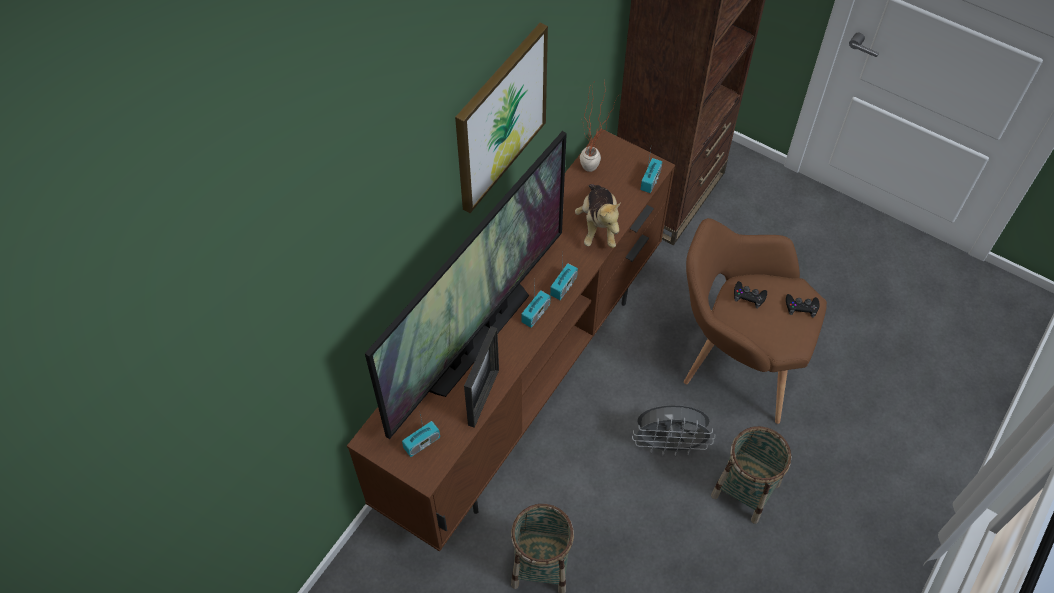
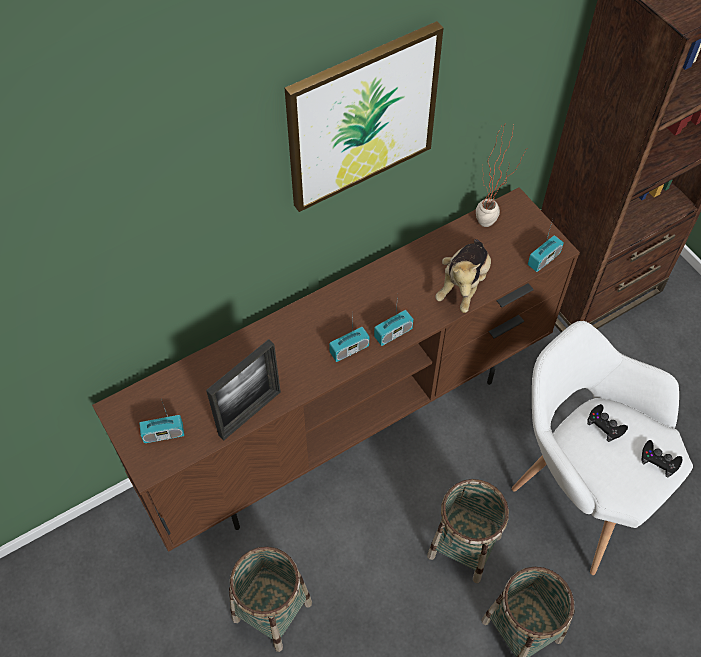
camera: 25 degrees right, 0 degrees up
(475, 337) = (276, 349): television -> none
(669, 444) = (464, 546): grey fan -> basket
(735, 360) = (578, 488): brown armchair -> white armchair

